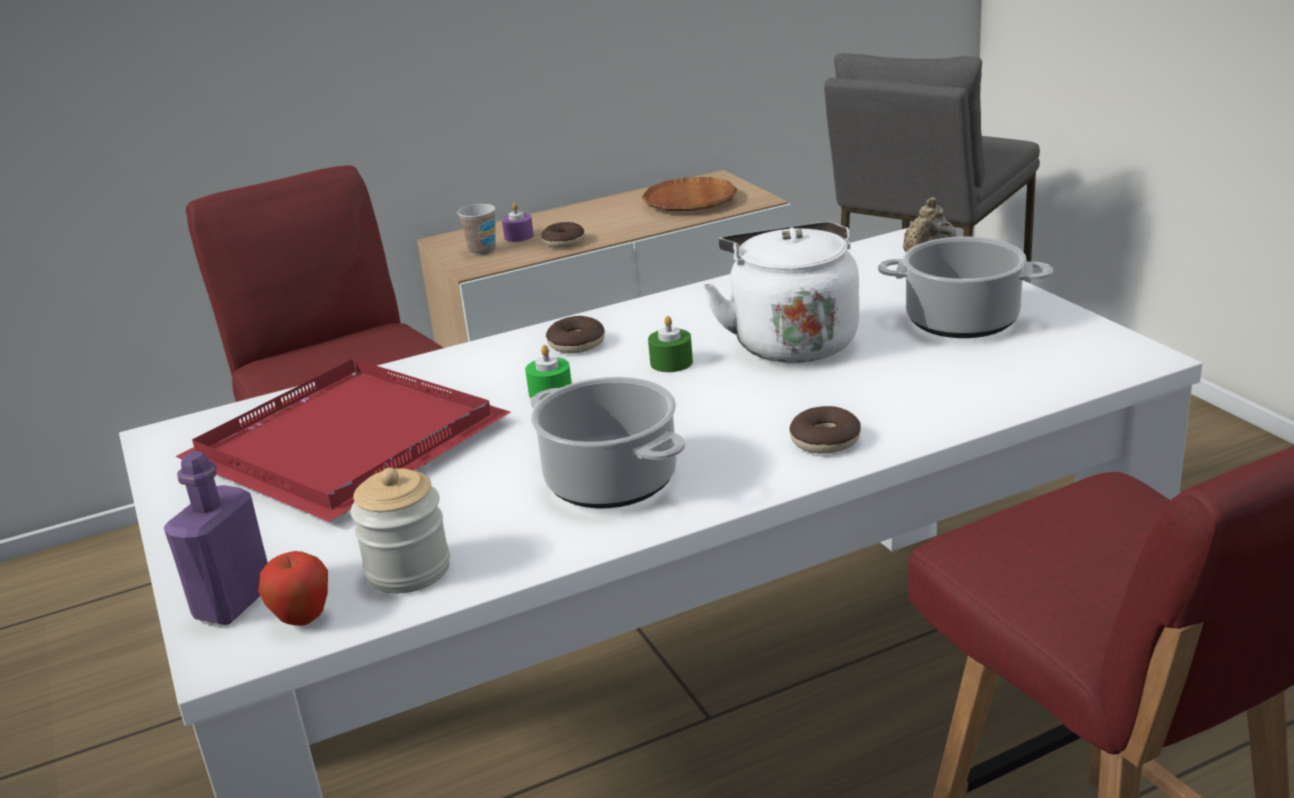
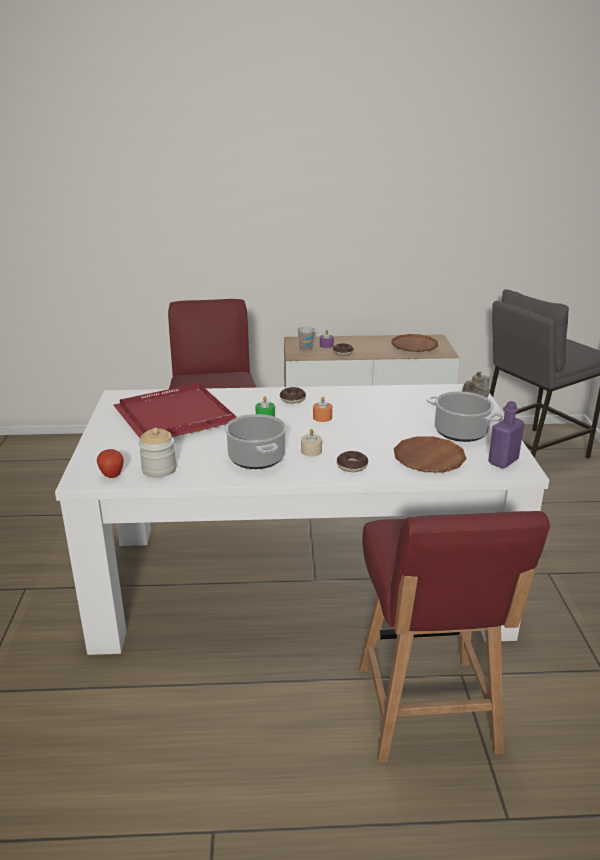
camera: 20 degrees right, 0 degrees up
(233, 602) = (95, 463): purple bottle -> purple bottle (503, 461)
(671, 362) = (322, 417): green candle -> orange candle
(713, 434) = (311, 451): none -> beige candle
(791, 341) = (379, 421): white kettle -> none
(957, 386) = (429, 459): none -> brown plate

